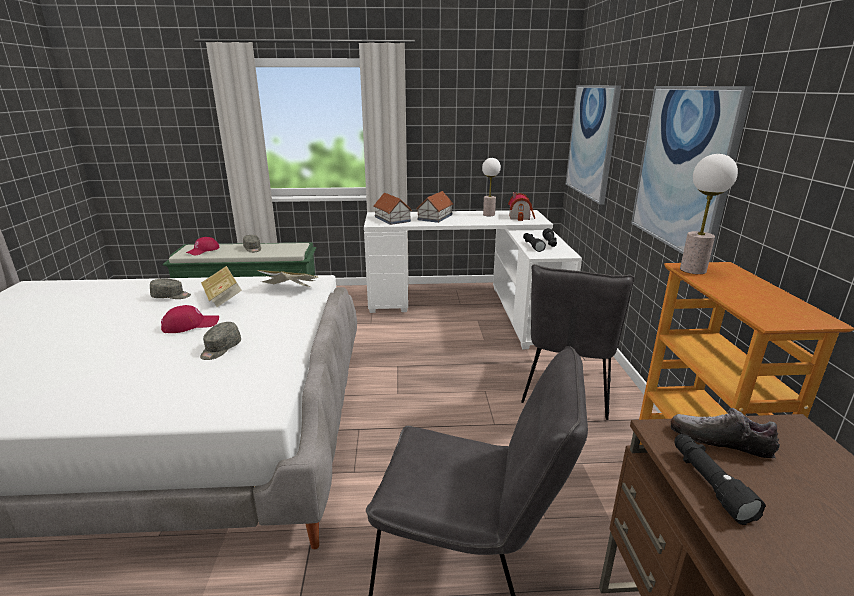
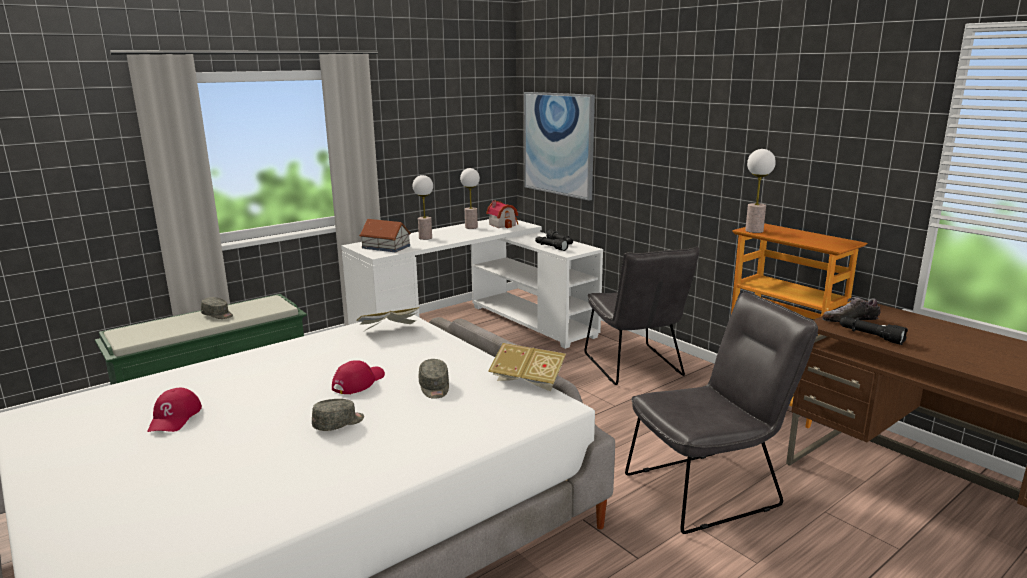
camera: 35 degrees left, 5 degrees down
(171, 296) = (272, 369): grey cap -> grey cap (339, 423)
(203, 250) = (150, 331): red cap -> red cap (175, 417)
(223, 297) = (335, 354): book -> book (528, 381)
(435, 217) = (425, 238): toy house -> table lamp
(683, 168) = (692, 161): picture -> none

